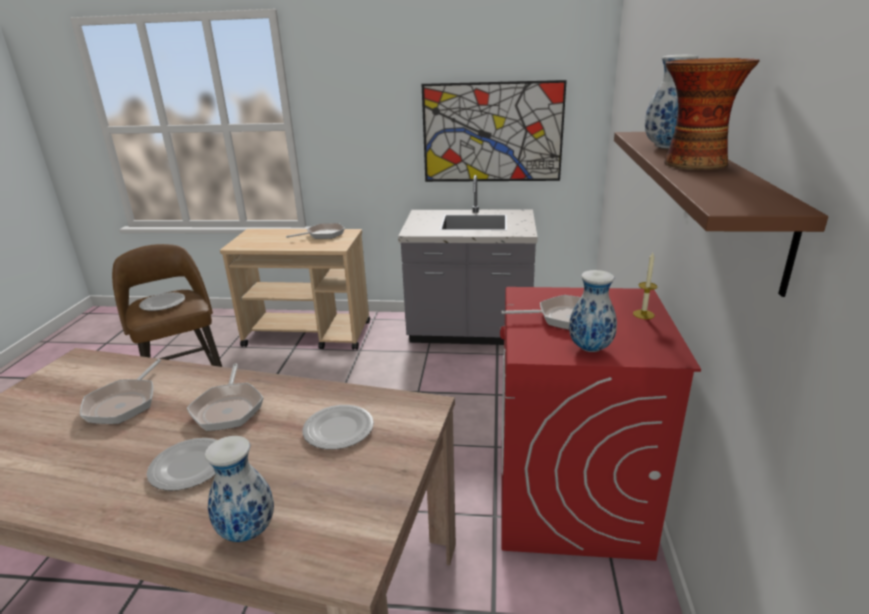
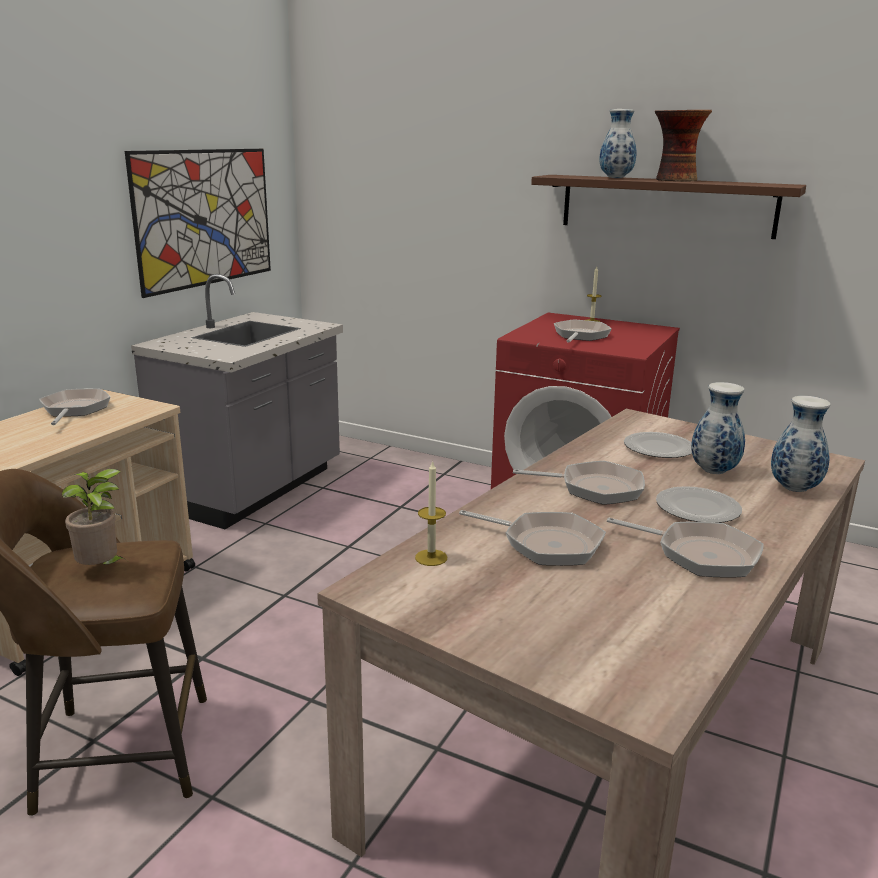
camera: 70 degrees left, 5 degrees down
(95, 475) = (700, 554): none -> frying pan
(110, 368) = (431, 557): none -> candle
(163, 304) = (102, 569): plate -> potted plant
(590, 348) = (636, 339): vase -> vase (713, 471)

